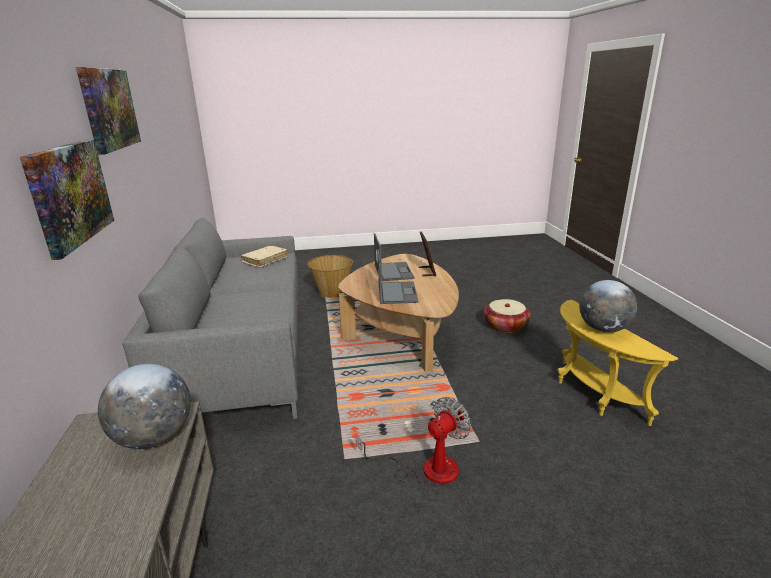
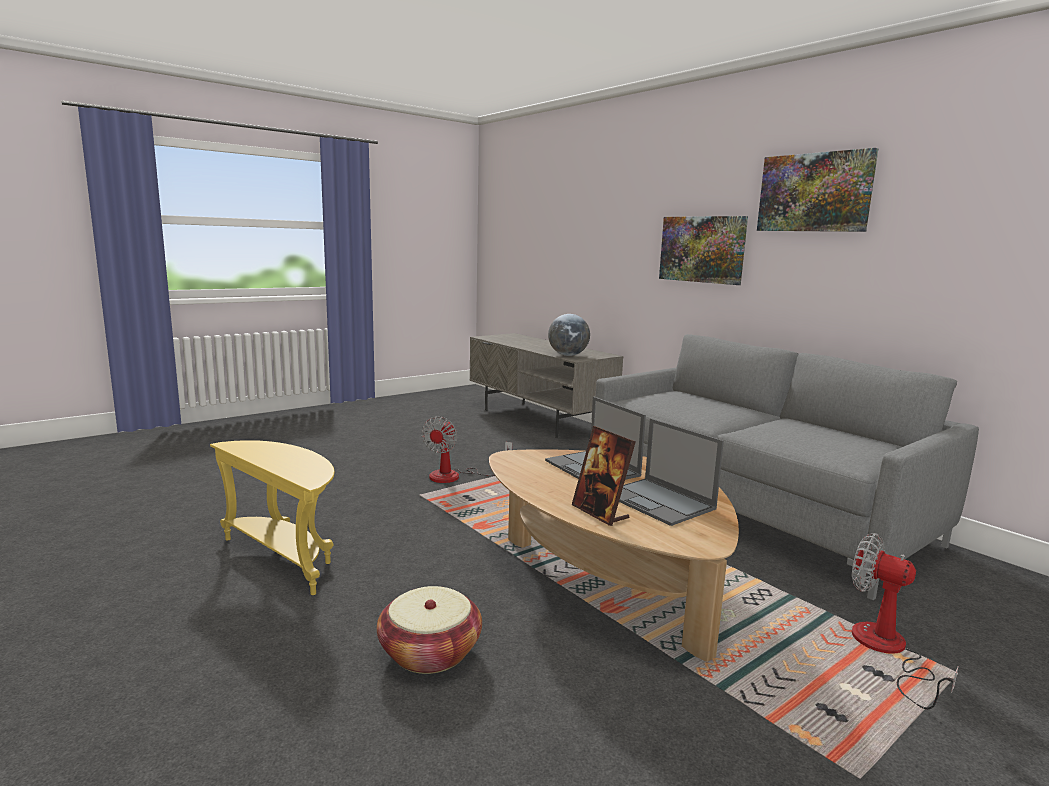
camera: 150 degrees right, 10 degrees down
(265, 260) = (839, 446): beige book -> none
(332, 292) = (886, 651): basket -> fan
(603, 329) = (281, 457): globe -> none

